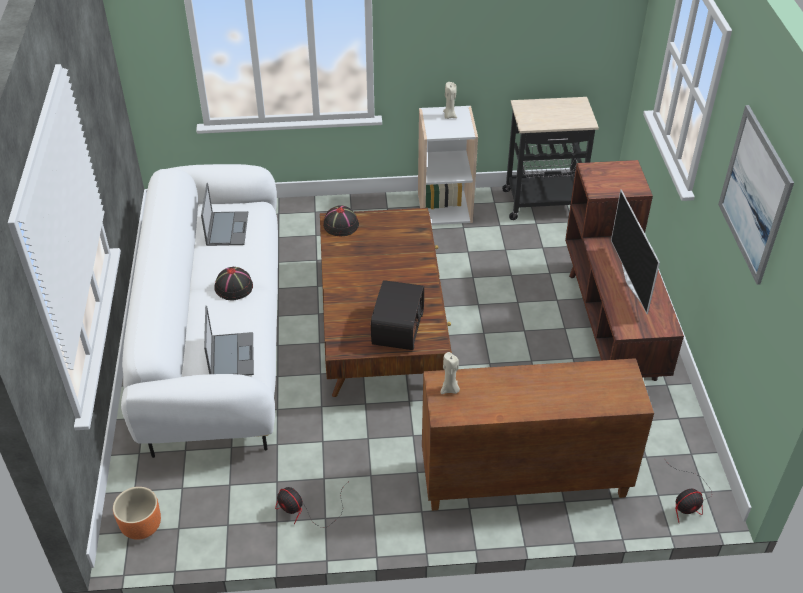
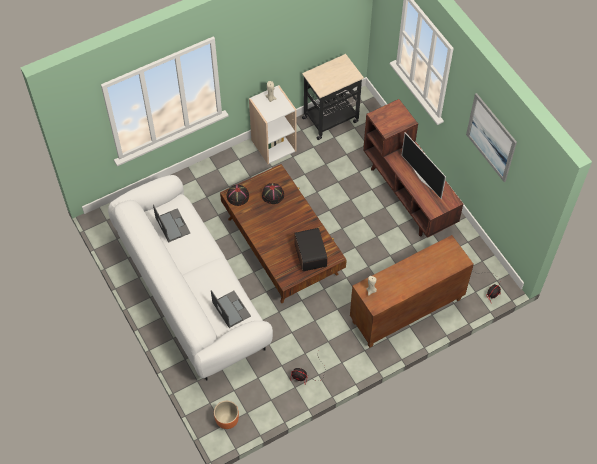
camera: 25 degrees left, 15 degrees up
(234, 287) = (204, 265): black hat -> black hat (273, 195)

